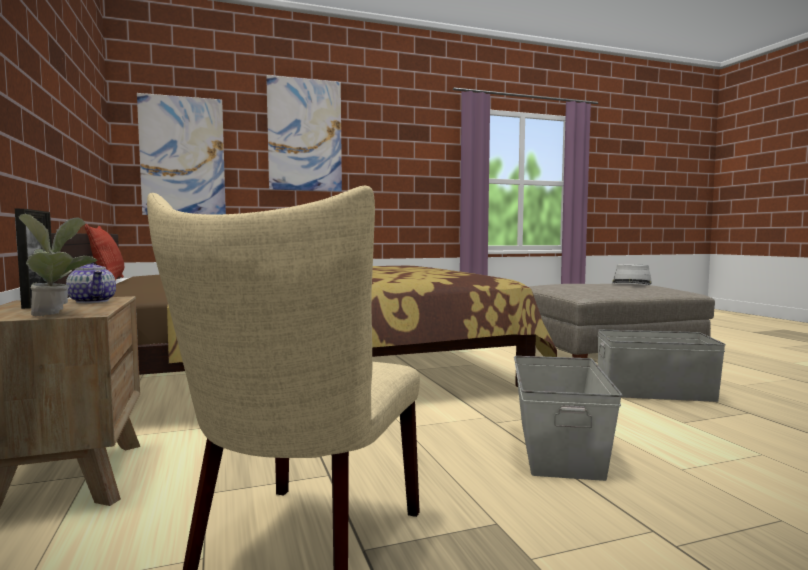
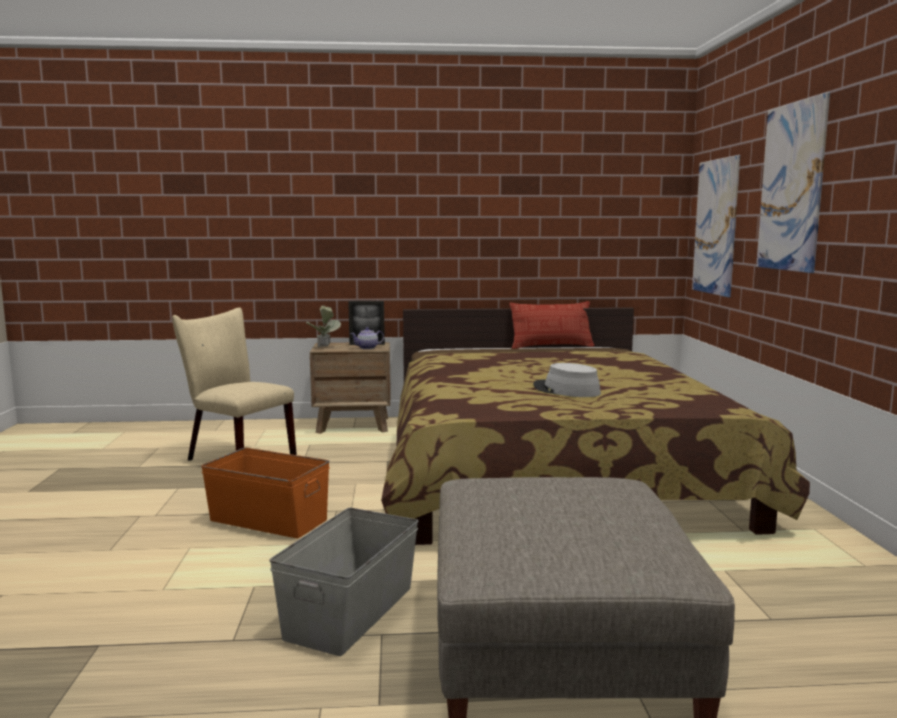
camera: 105 degrees right, 5 degrees up
(557, 447) = (268, 519): grey storage box -> orange storage box
(631, 283) = (588, 542): grey hat -> grey hat (566, 390)

